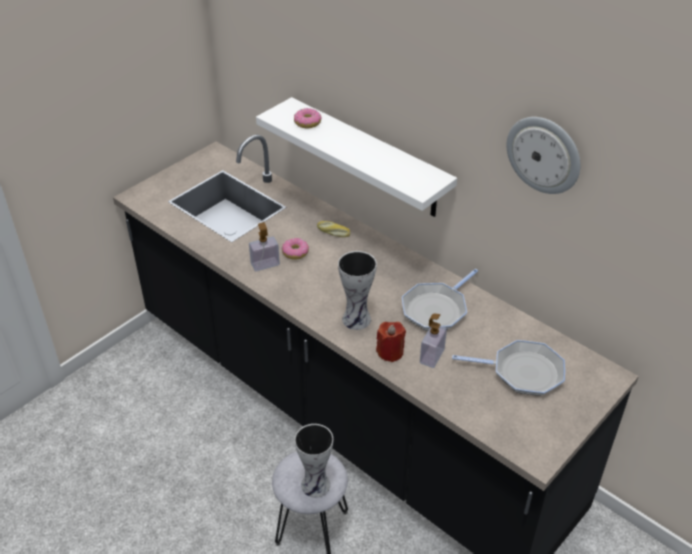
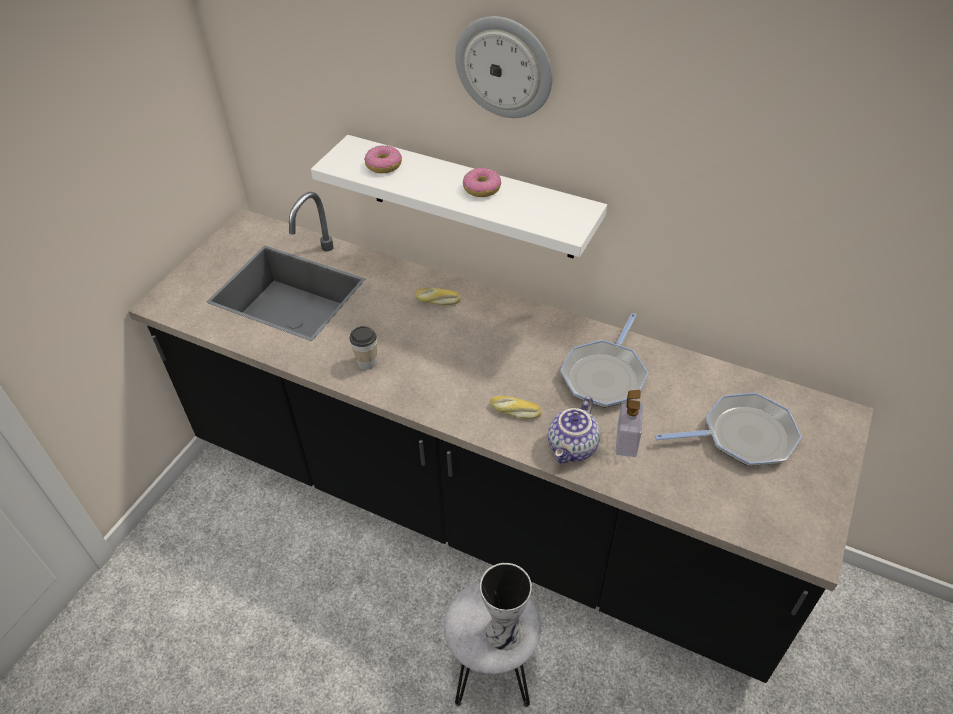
camera: 15 degrees left, 5 degrees up
(265, 264) = (367, 362): soap dispenser -> cup
(295, 252) = (400, 338): donut -> donut (482, 188)
(358, 319) = (515, 411): vase -> bread
(390, 352) = (573, 448): red candle -> teapot
(544, 154) = (744, 155): wall clock -> wall clock (504, 67)

